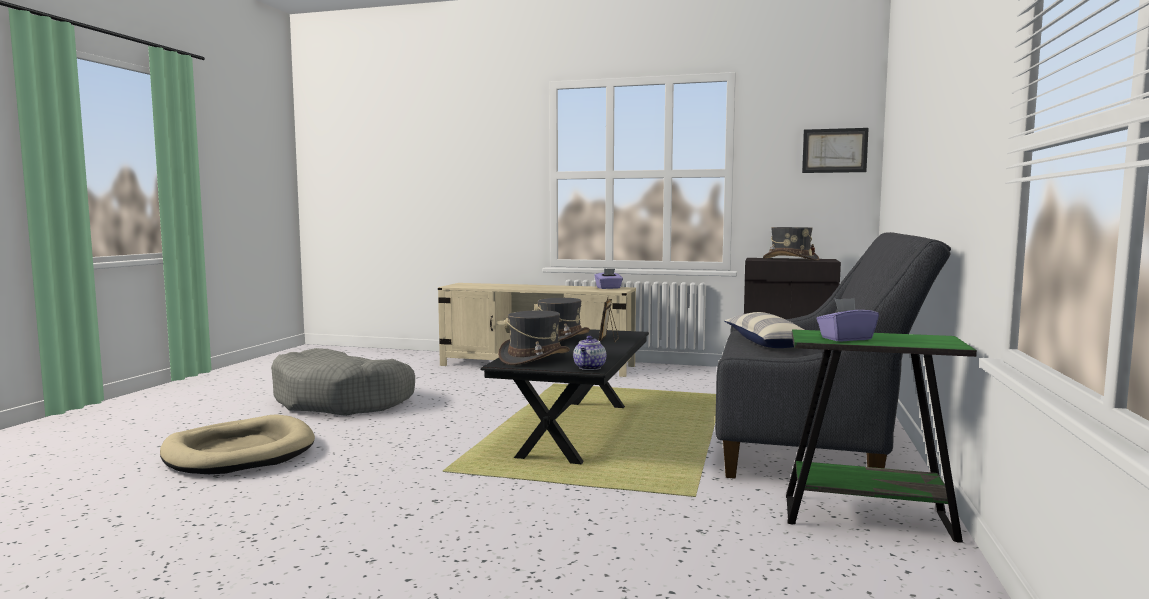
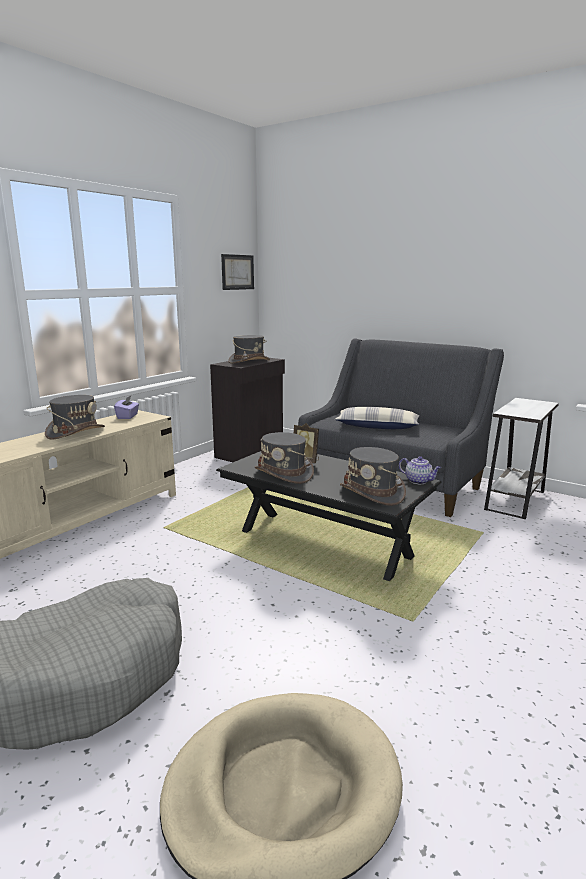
camera: 70 degrees left, 10 degrees up
(547, 287) = (75, 432): none -> grey hat
(845, 338) = (529, 411): purple tissue box -> none
(867, 518) = (515, 500): green side table -> white side table

